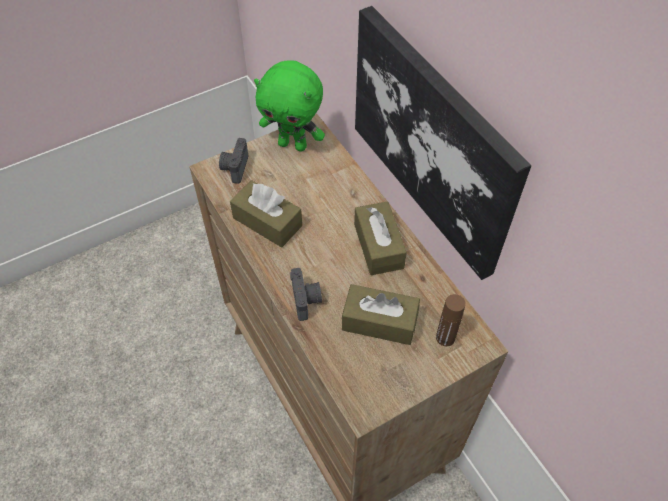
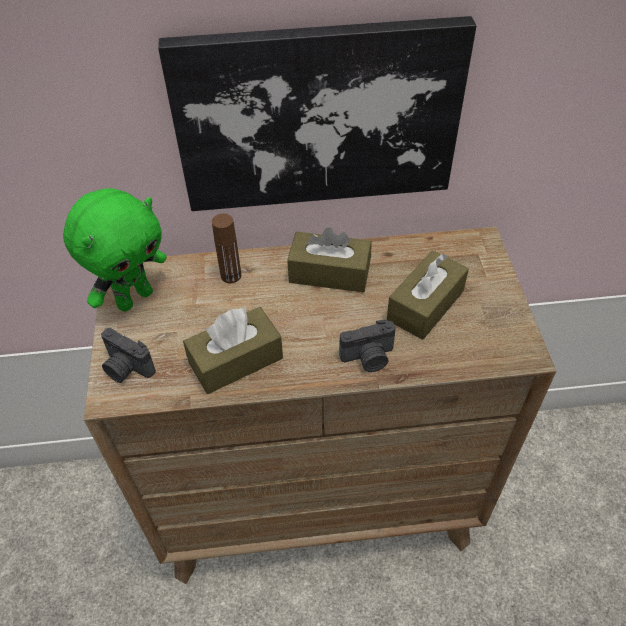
camera: 65 degrees left, 5 degrees down
(306, 300) = (369, 358): camera -> camera turned 150 degrees clockwise
(445, 337) = (465, 262): brown bottle -> brown bottle (231, 275)

